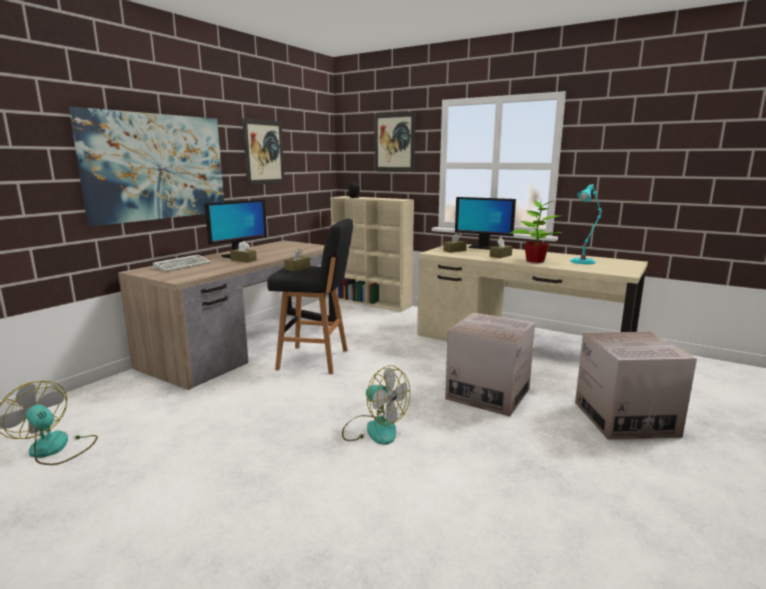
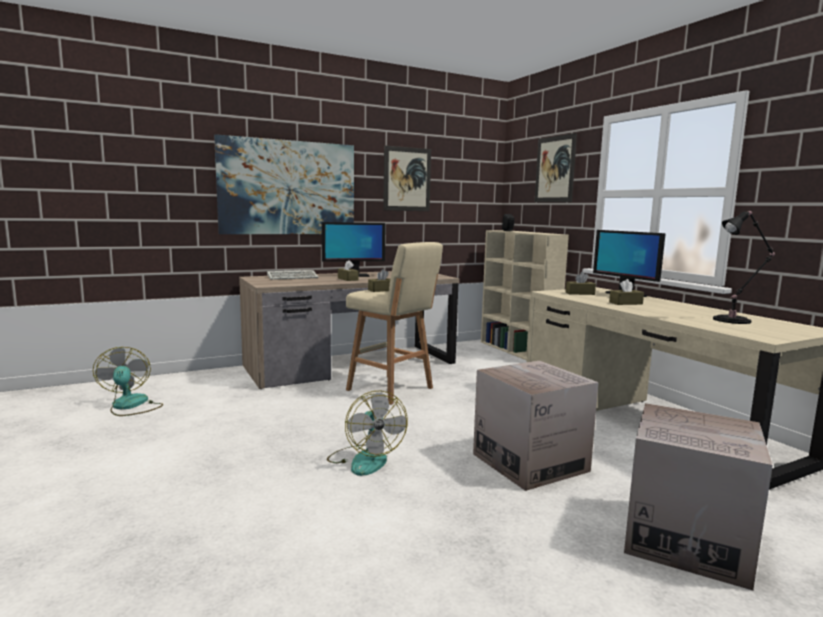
camera: 30 degrees right, 5 degrees down
(316, 360) = (392, 390): black stool -> beige stool
(534, 261) = (660, 312): potted plant -> none
(583, 261) = (734, 320): turquoise table lamp -> black table lamp

